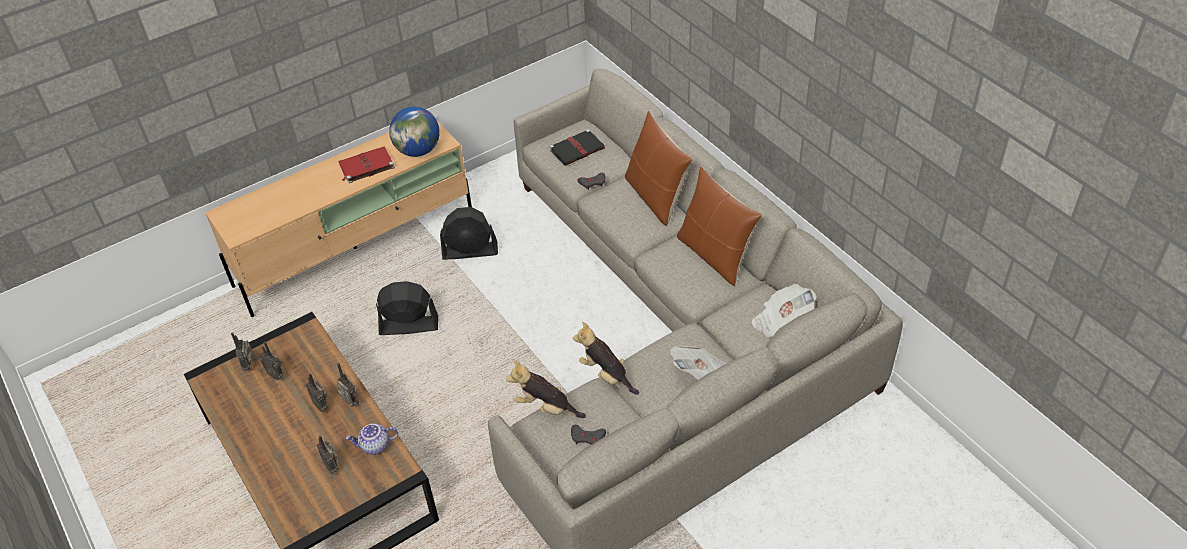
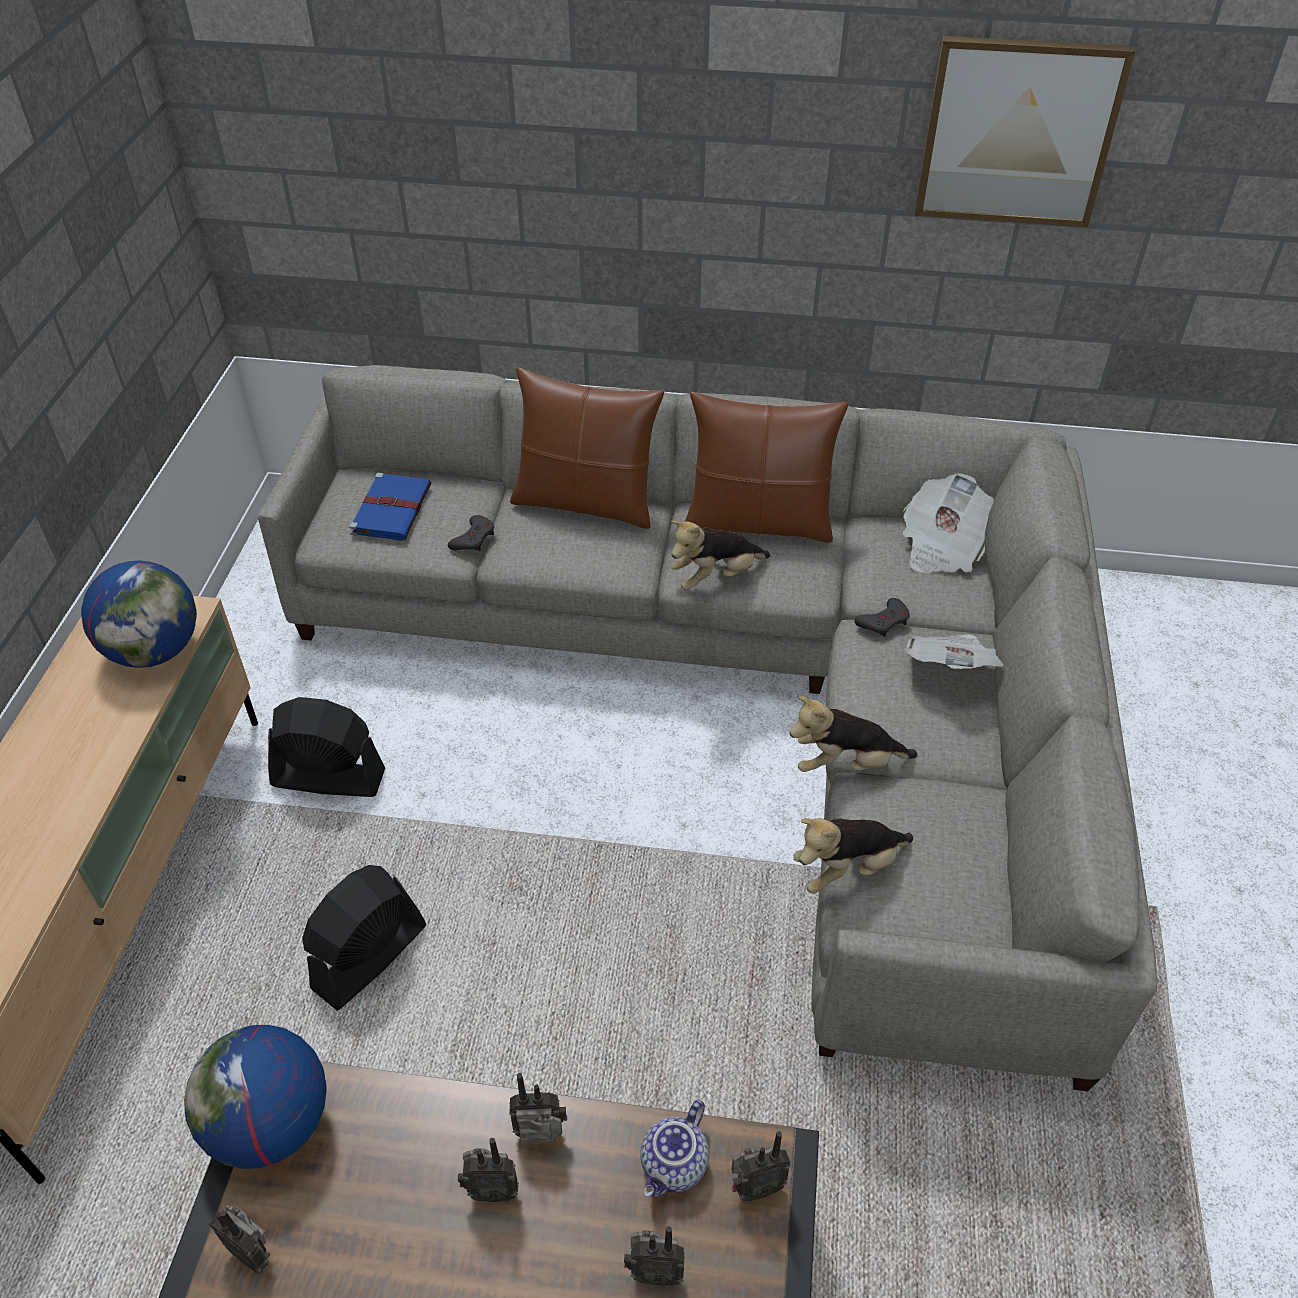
camera: 50 degrees left, 0 degrees up
(276, 375) = (332, 1218): radio -> radio (754, 1187)
(292, 336) = (270, 1124): none -> globe
(366, 166) = (84, 734): red book -> none
(470, 251) = (328, 777): black fan -> black fan turned 120 degrees counterclockwise
(577, 149) = (392, 509): black book -> blue book
(587, 437) = (954, 860): grey game controller -> grey game controller (884, 621)
(661, 265) = (716, 577): none -> plush toy
(884, 117) = (1018, 132): none -> picture

